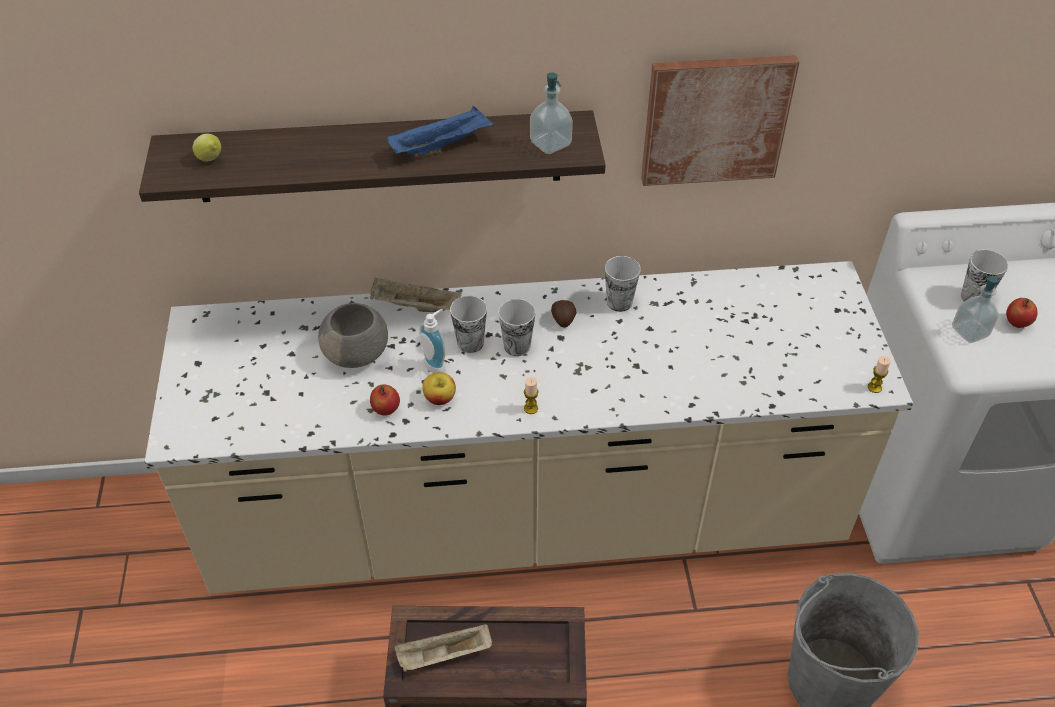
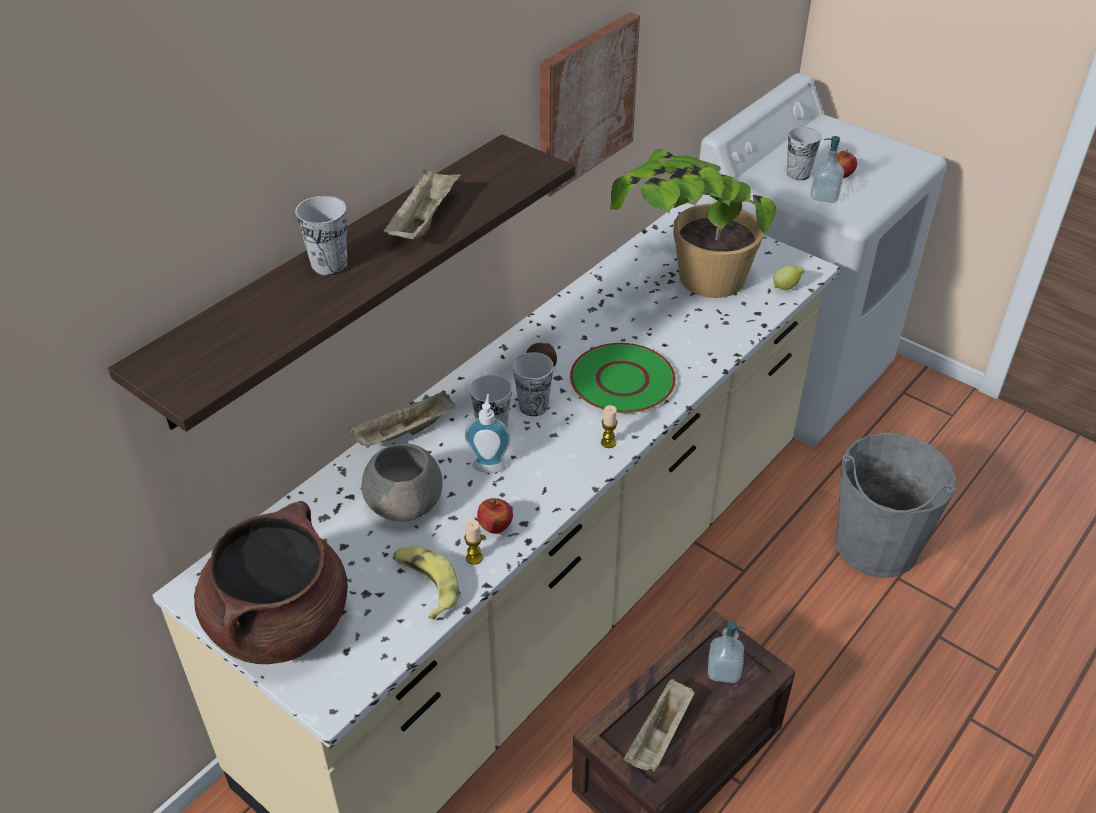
camera: 45 degrees left, 5 degrees down
(205, 373) = (280, 622): none -> brown cooking pot
(211, 160) = (216, 350): lemon -> lemon (786, 287)
(302, 413) = (426, 584): none -> banana
(440, 398) = (527, 486): apple -> none
(442, 146) = (423, 221): blue tray -> beige tray
(550, 144) = (510, 173): soap dispenser -> soap dispenser (723, 670)
(602, 372) = (622, 381): none -> green plate
(619, 302) = (566, 324): cup -> cup (329, 265)
(745, 335) = (684, 290): none -> potted plant
(874, 387) = (806, 271): candle -> candle (474, 558)

